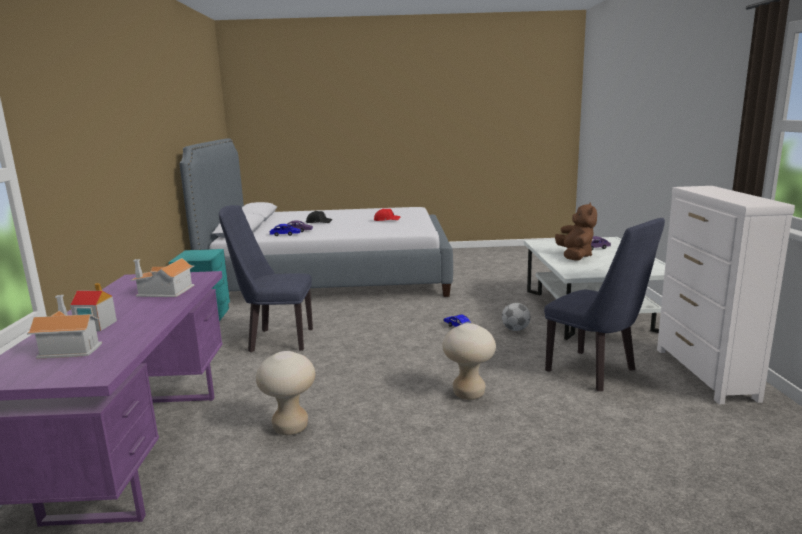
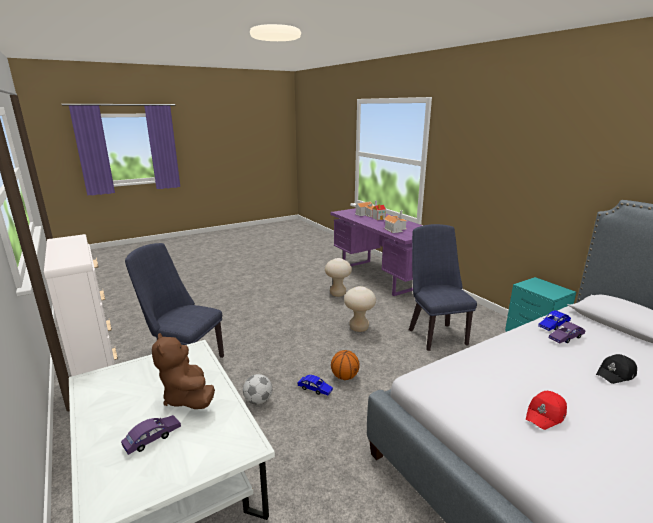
camera: 150 degrees right, 5 degrees up
(275, 340) = (435, 334): blue chair -> blue chair turned 75 degrees counterclockwise
(421, 329) = (345, 377): none -> basketball
(468, 394) = (267, 327): beige stool -> beige stool (359, 328)

